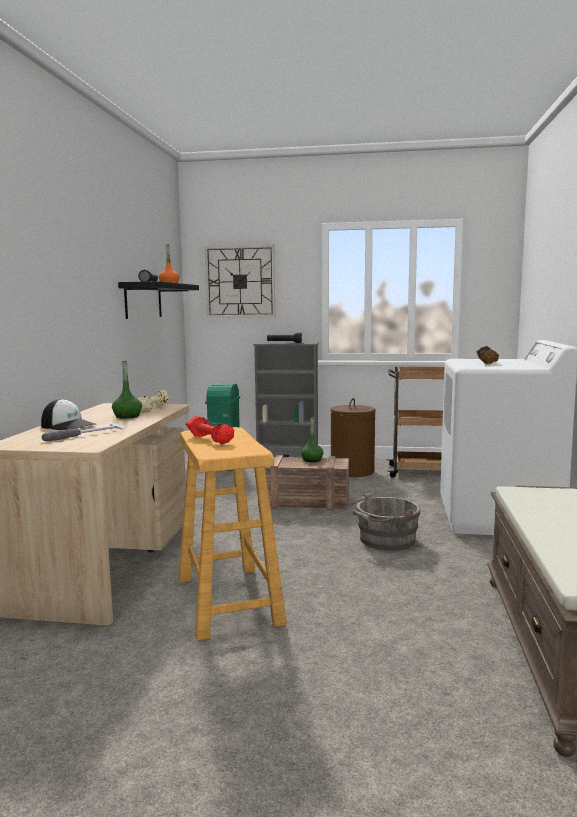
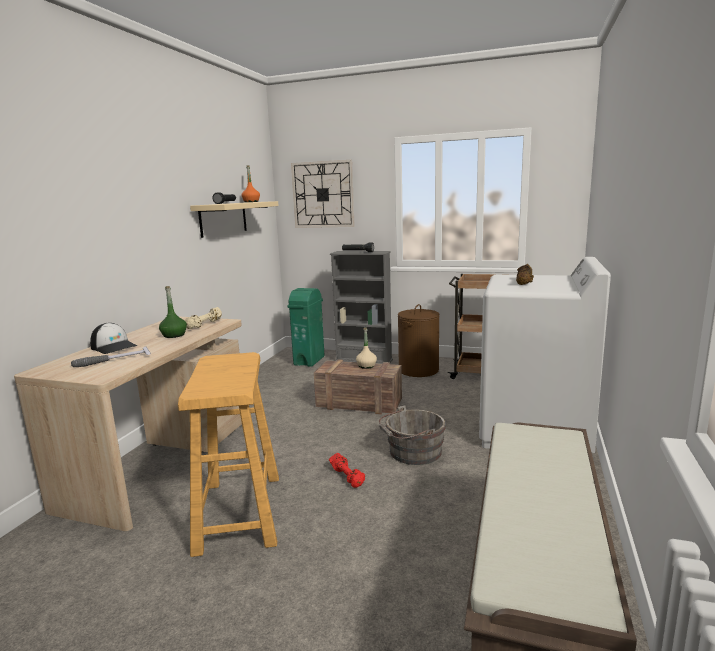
camera: 10 degrees right, 5 degrees up
(143, 300) = (223, 219): black shelf -> beige shelf
(211, 440) = (215, 370): red dumbbell -> red dumbbell (347, 477)
(312, 460) = (366, 366): green bottle -> beige bottle

